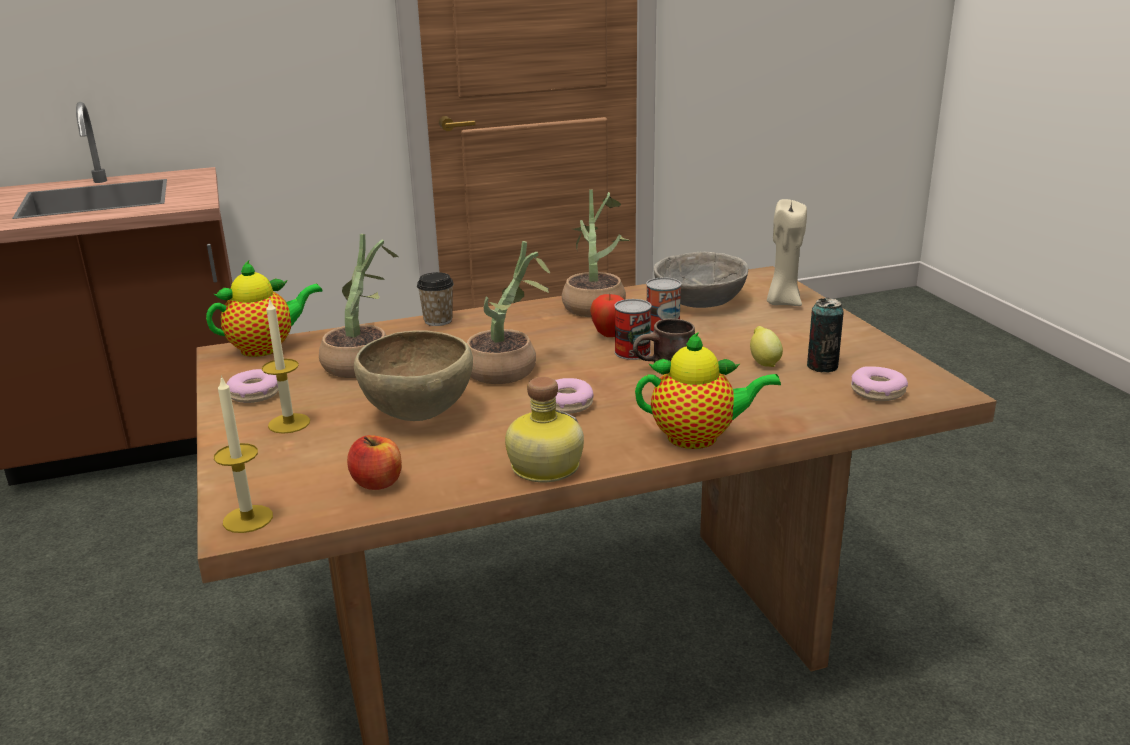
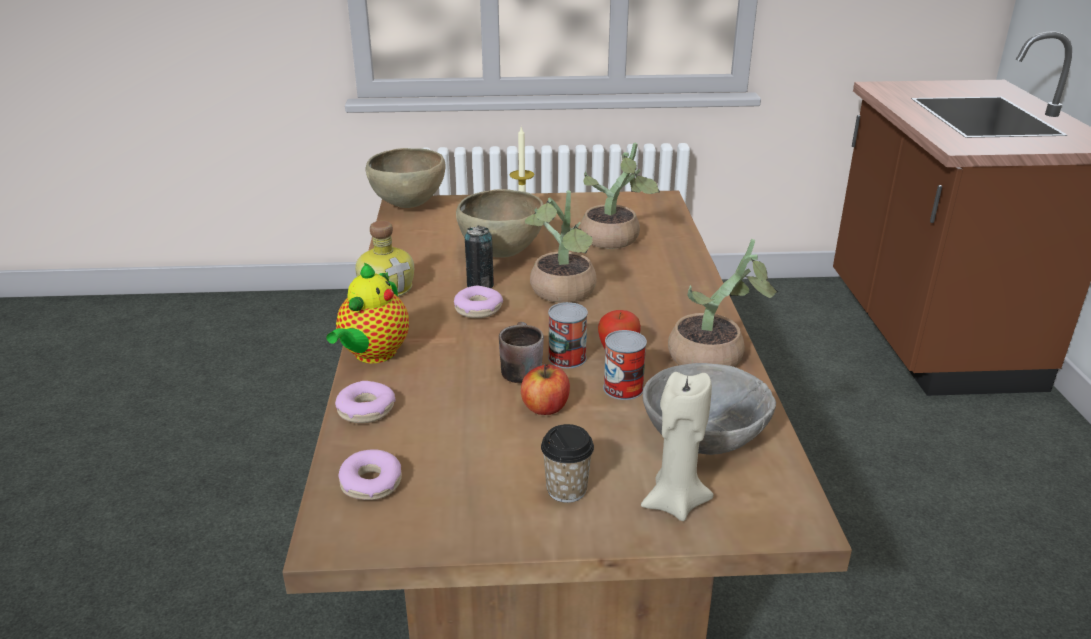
camera: 105 degrees right, 5 degrees up
(248, 519) = (409, 205): candle -> brown bowl
(254, 394) = (578, 206): donut -> donut (366, 410)
(266, 347) = (664, 210): teapot -> none
(377, 483) = (417, 237): apple -> apple (545, 407)
(438, 321) = (697, 274): cup -> cup (566, 489)
(764, 362) = (493, 430): lemon -> none
(822, 366) = (457, 467): can -> can (480, 285)

